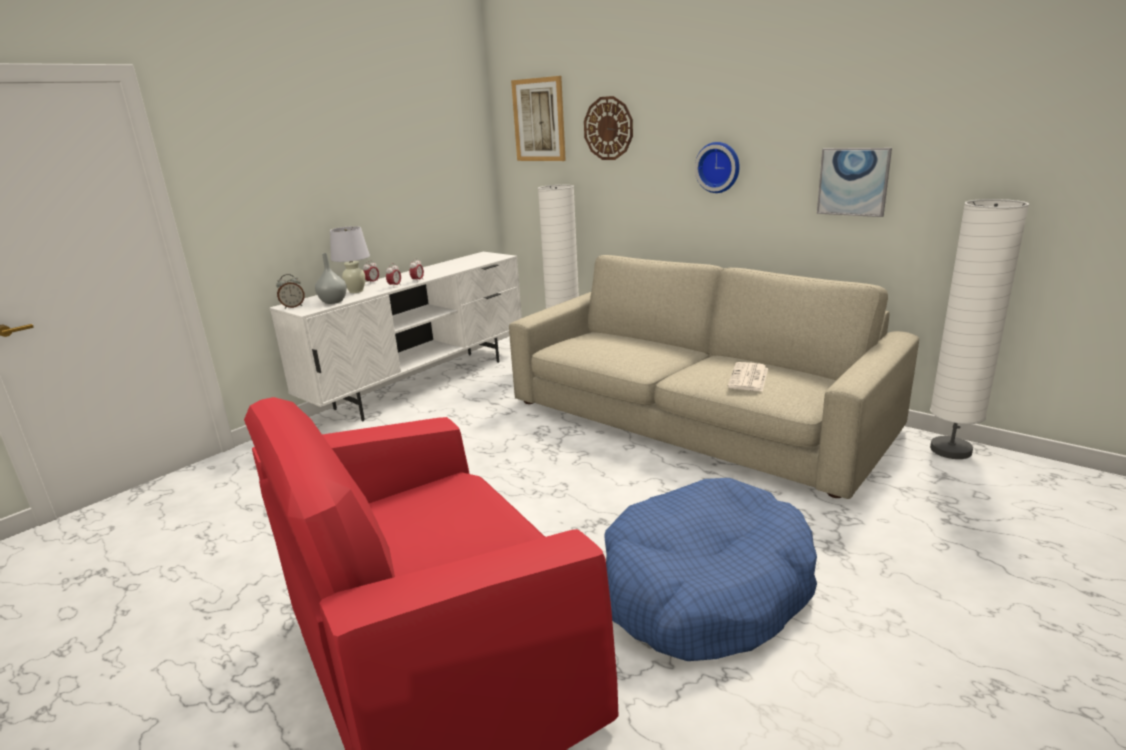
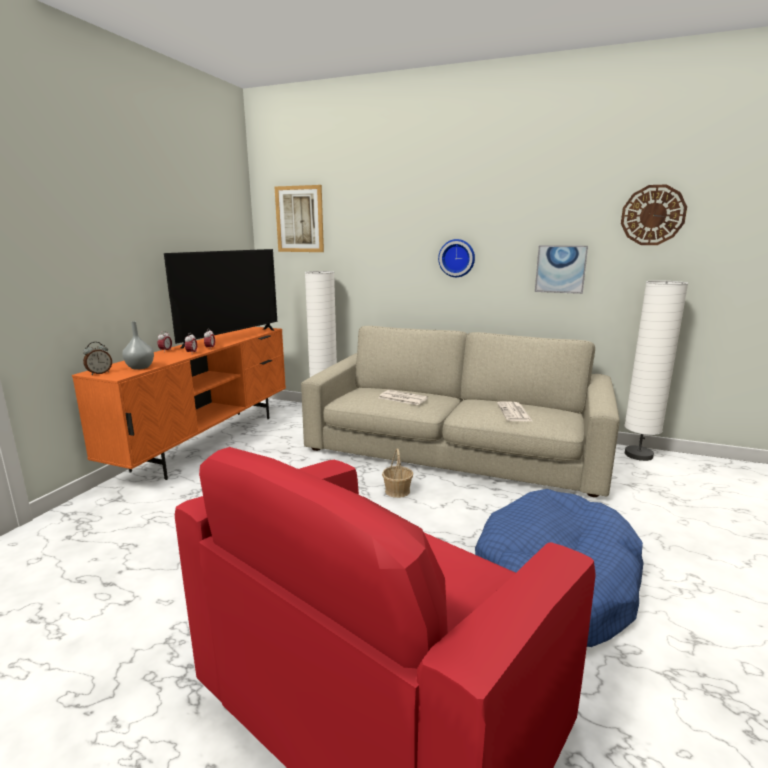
camera: 20 degrees left, 5 degrees down
(356, 291) = (156, 358): white table lamp -> none
(423, 384) = (208, 441): white tv stand -> orange tv stand
(450, 268) = (231, 338): none -> television
(590, 460) = (397, 491): none -> basket
(608, 128) = (363, 227): wall clock -> wall clock (653, 215)
(623, 349) = (402, 398): none -> newspaper

